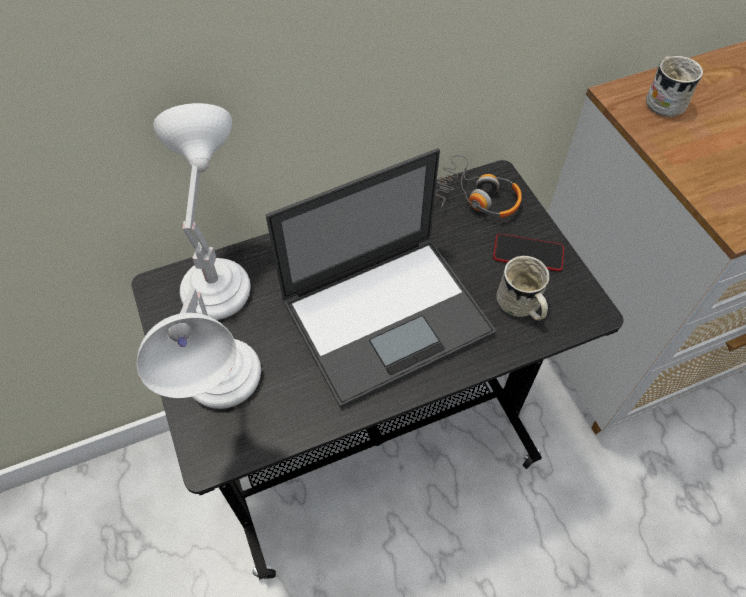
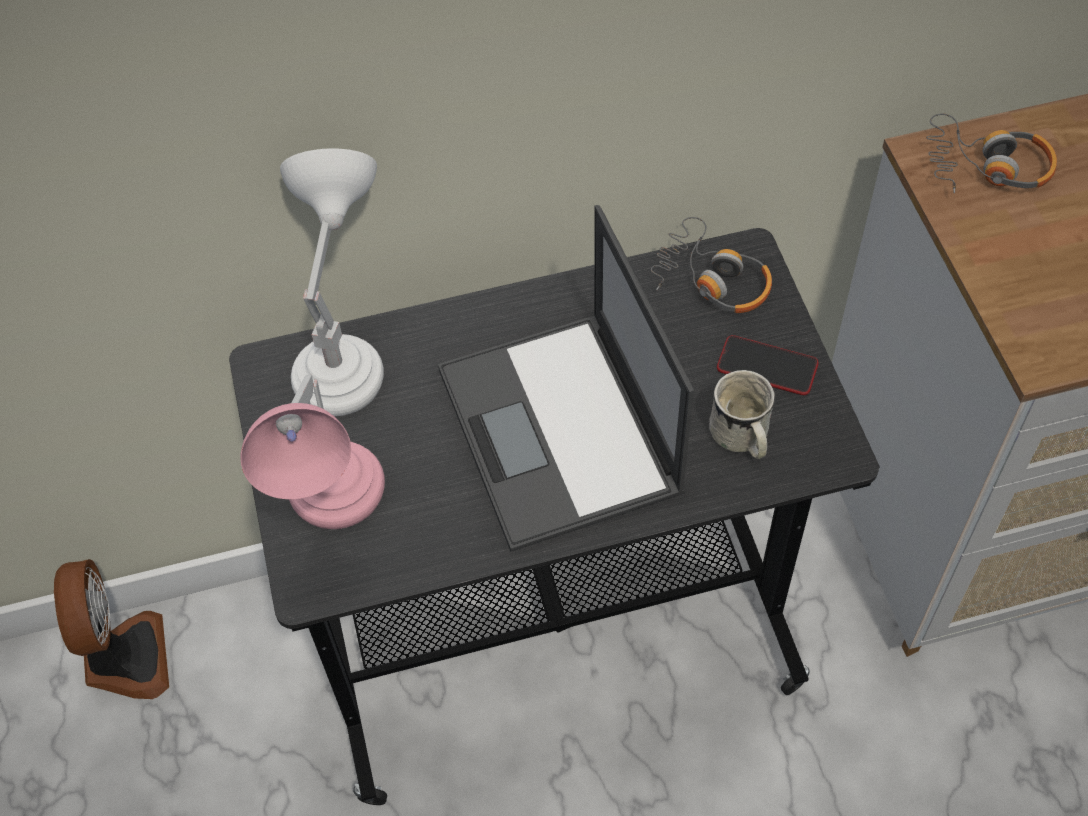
camera: 10 degrees right, 0 degrees up
(87, 496) = (125, 659): none -> fan
(226, 396) = (336, 515): white table lamp -> pink table lamp
(388, 315) = (561, 433): laptop -> laptop turned 90 degrees clockwise
(662, 100) = (987, 167): white mug -> headphones

